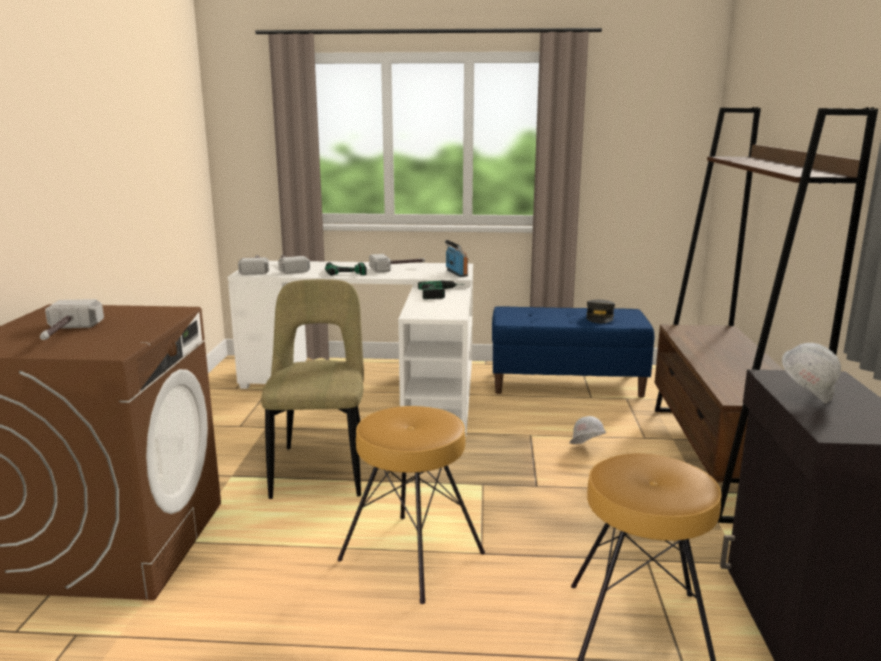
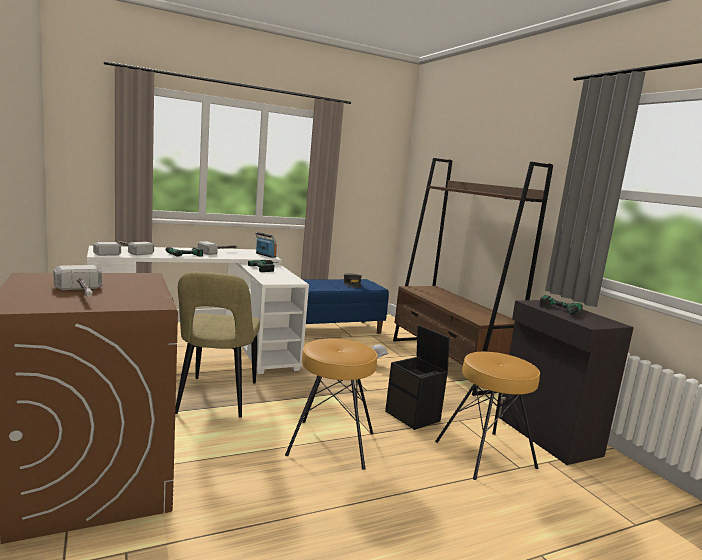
camera: 30 degrees left, 5 degrees down
(321, 468) = (216, 399): beige chair -> beige chair turned 150 degrees counterclockwise
(573, 539) = (413, 416): none -> black storage box
(807, 396) = (557, 310): white hard hat -> power drill

